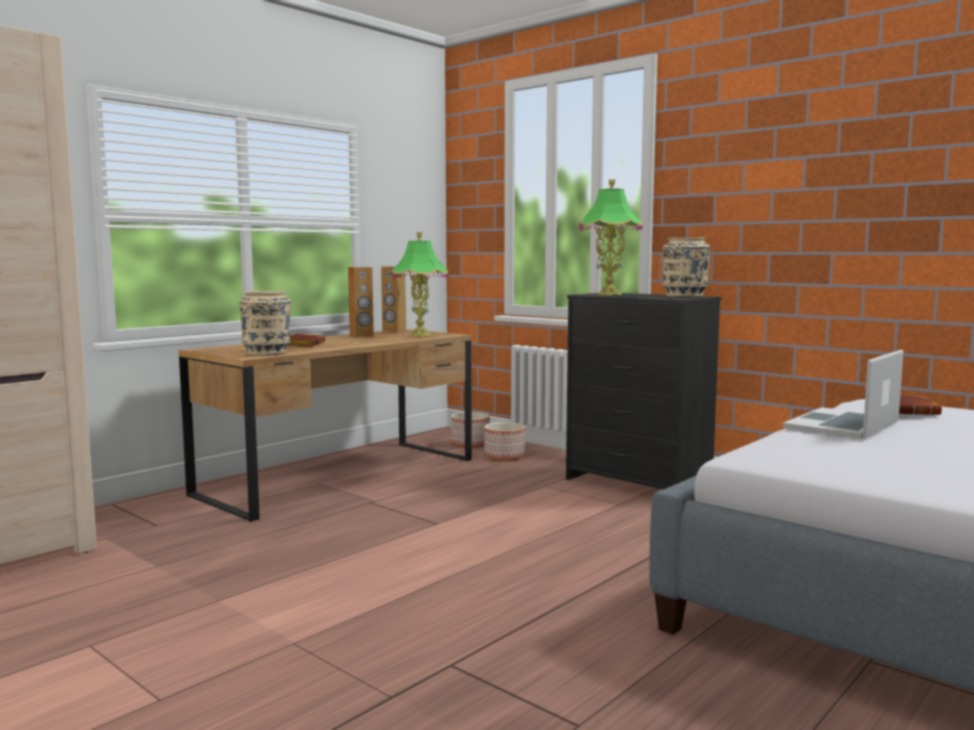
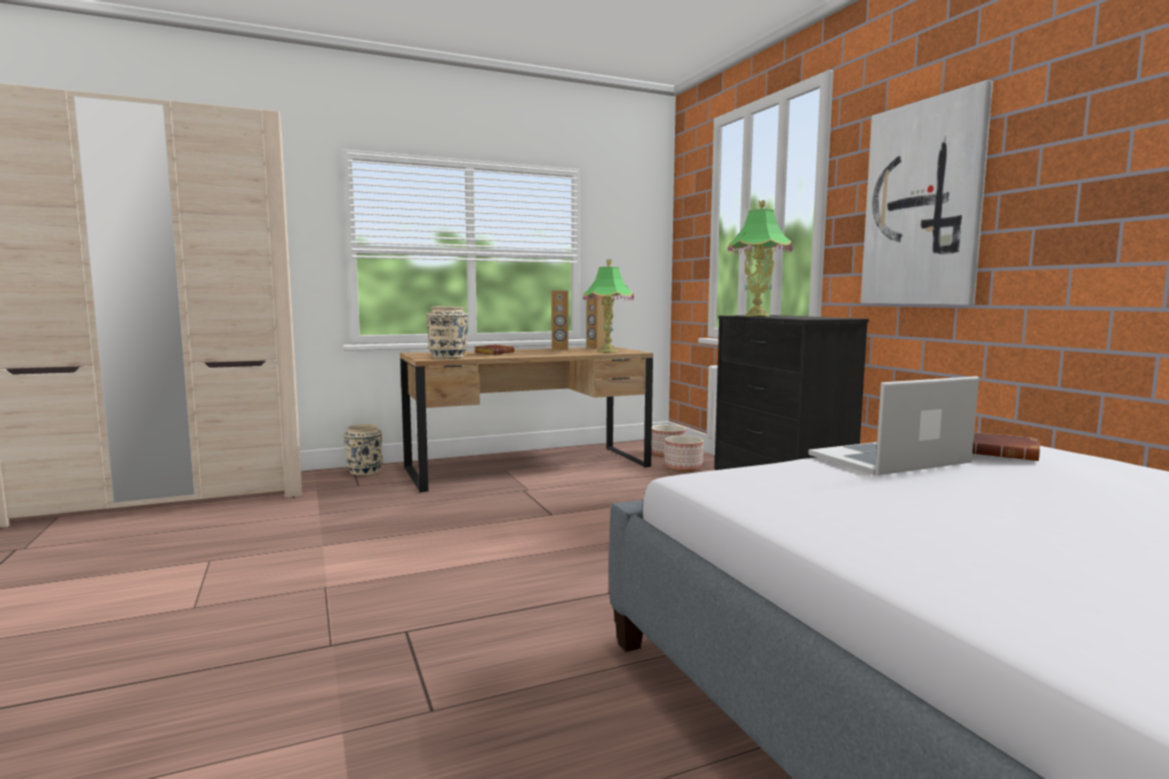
camera: 25 degrees right, 0 degrees up
(684, 296) = (827, 317): beige vase -> beige vase (364, 472)
(763, 192) = (923, 204): none -> picture

